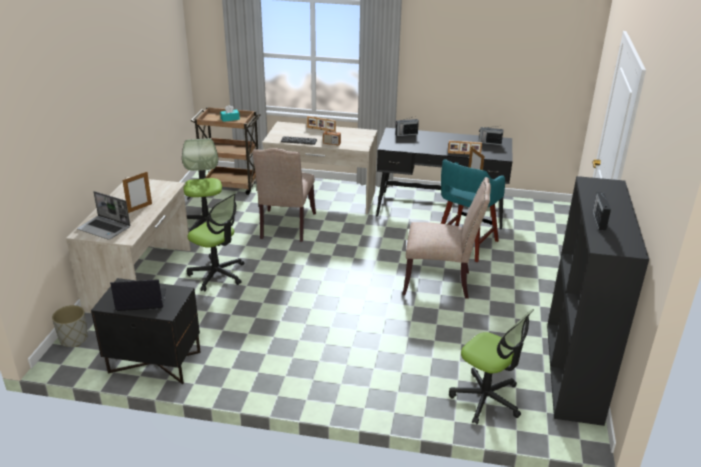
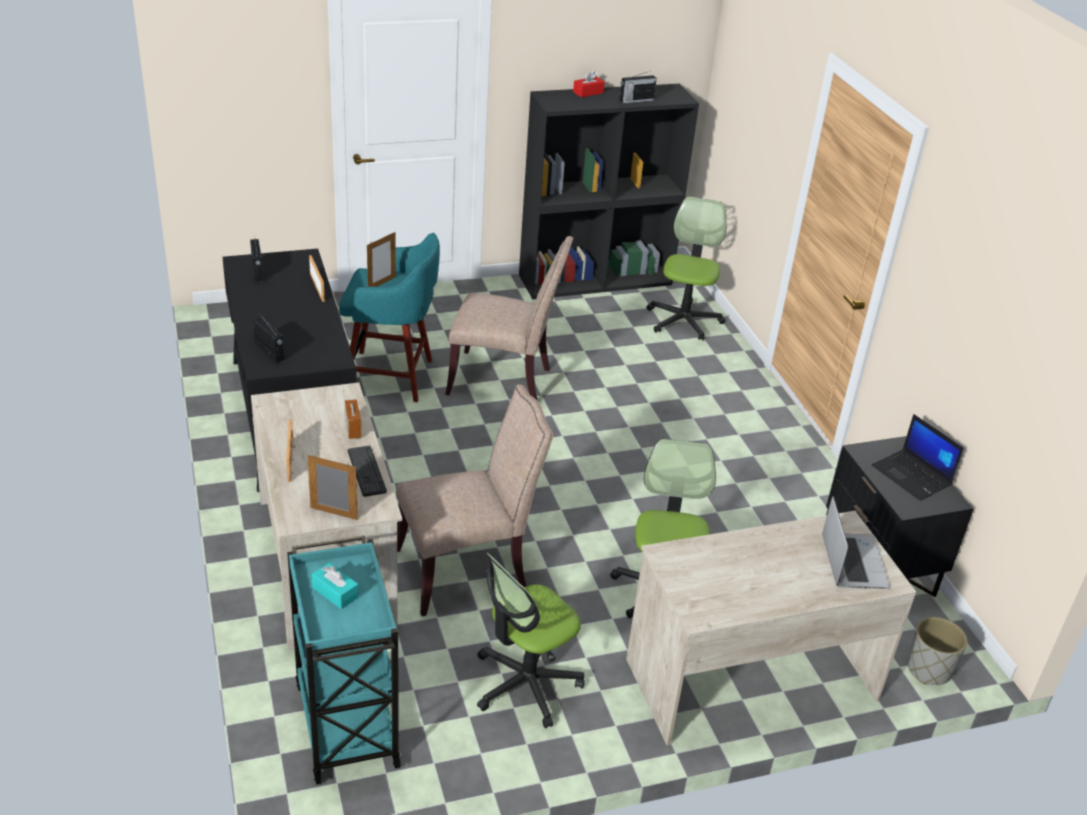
camera: 120 degrees left, 5 degrees up
(140, 208) = (766, 555): picture frame -> picture frame (333, 513)
(231, 185) = (346, 722): brown cart -> turquoise cart
(440, 282) = (504, 380): beige chair -> beige chair turned 120 degrees clockwise
(620, 203) = (588, 92): none -> red tissue box

